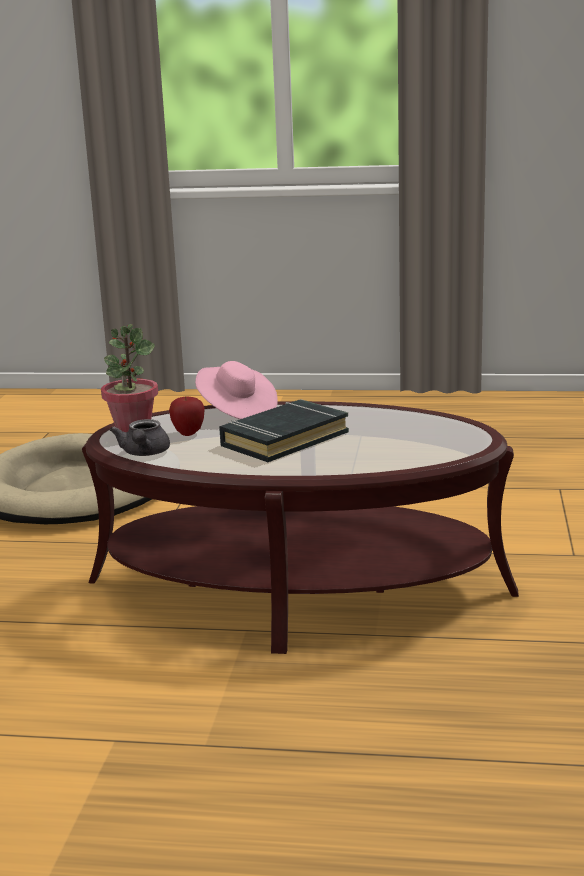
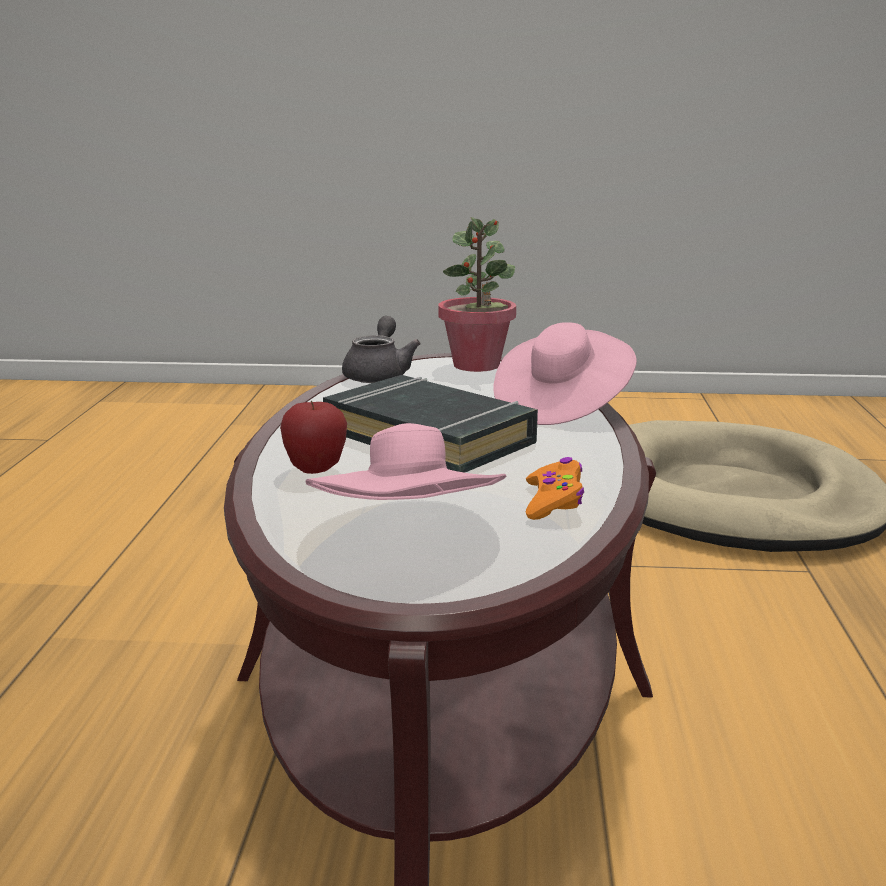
camera: 85 degrees right, 0 degrees up
(144, 453) = (379, 374): grey teapot -> grey teapot turned 105 degrees clockwise
(188, 433) = (461, 389): apple -> apple (315, 470)
(385, 416) = (554, 501): none -> orange game controller
(423, 440) = (409, 533): none -> pink hat

